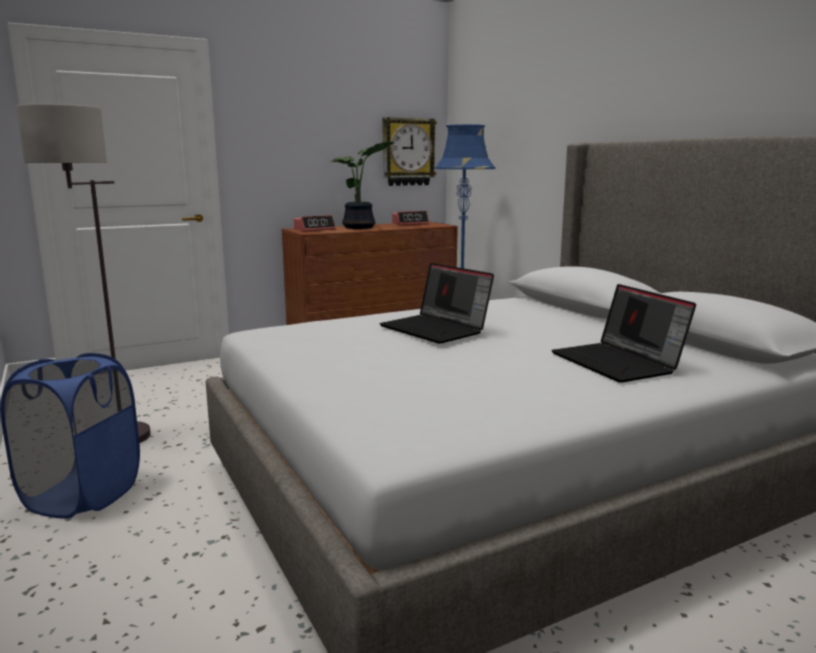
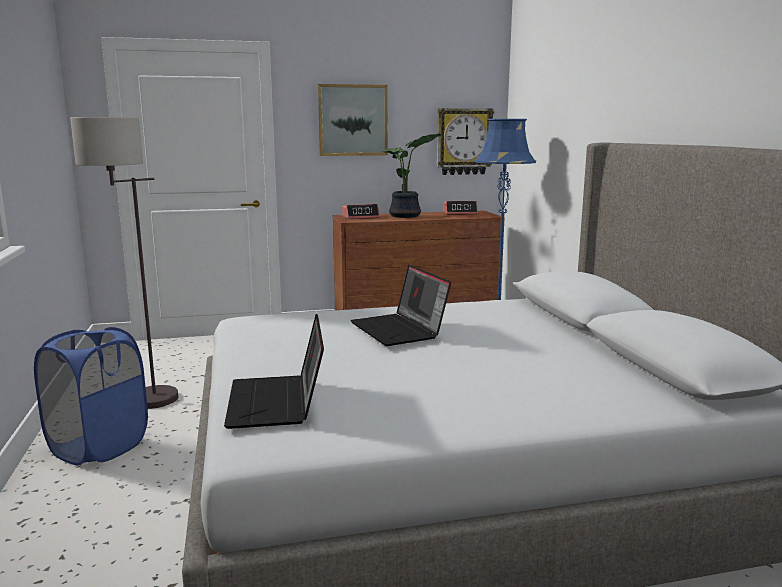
camera: 15 degrees right, 0 degrees up
(298, 128) = (353, 120): none -> picture
(619, 363) = (545, 383): laptop -> laptop (278, 403)

